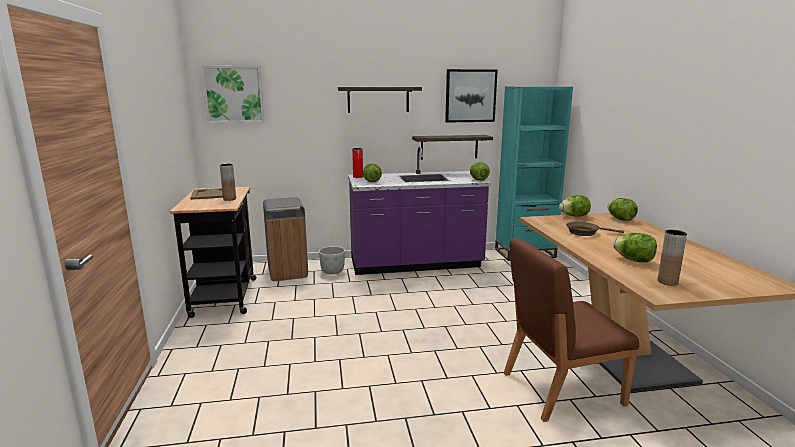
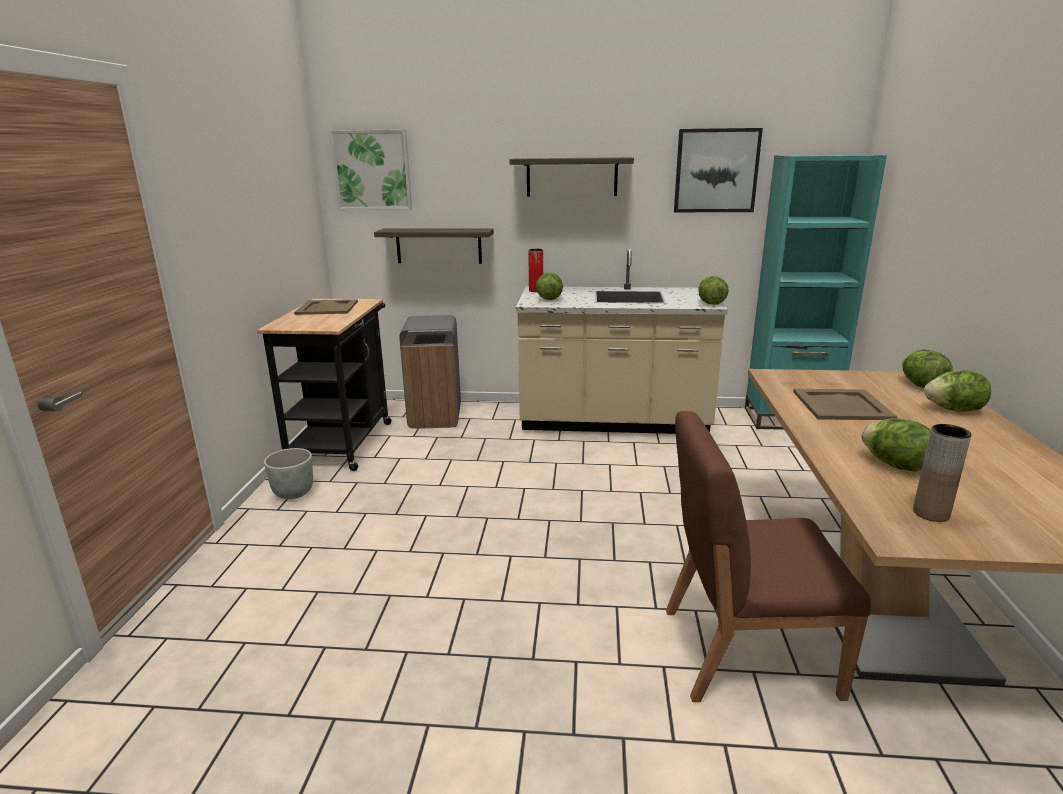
camera: 15 degrees right, 5 degrees up
(229, 199) = (341, 316): brown vase -> none
(332, 272) = (493, 422): grey planter -> grey planter (294, 493)
(415, 264) = (613, 421): purple counter -> beige counter
(449, 147) = (678, 250): shelf -> shelf (438, 246)
(574, 216) = (841, 374): lettuce -> lettuce (953, 410)
(585, 232) = (841, 405): brown frying pan -> beige tray

